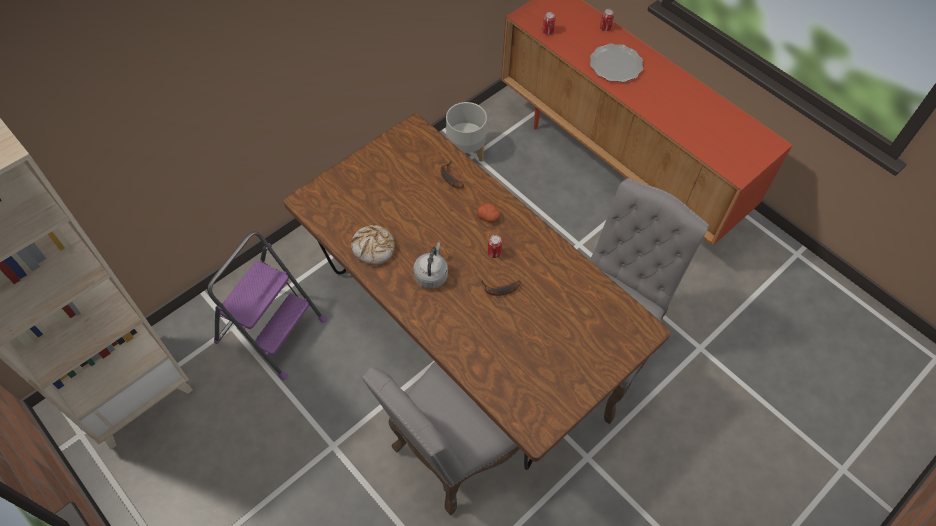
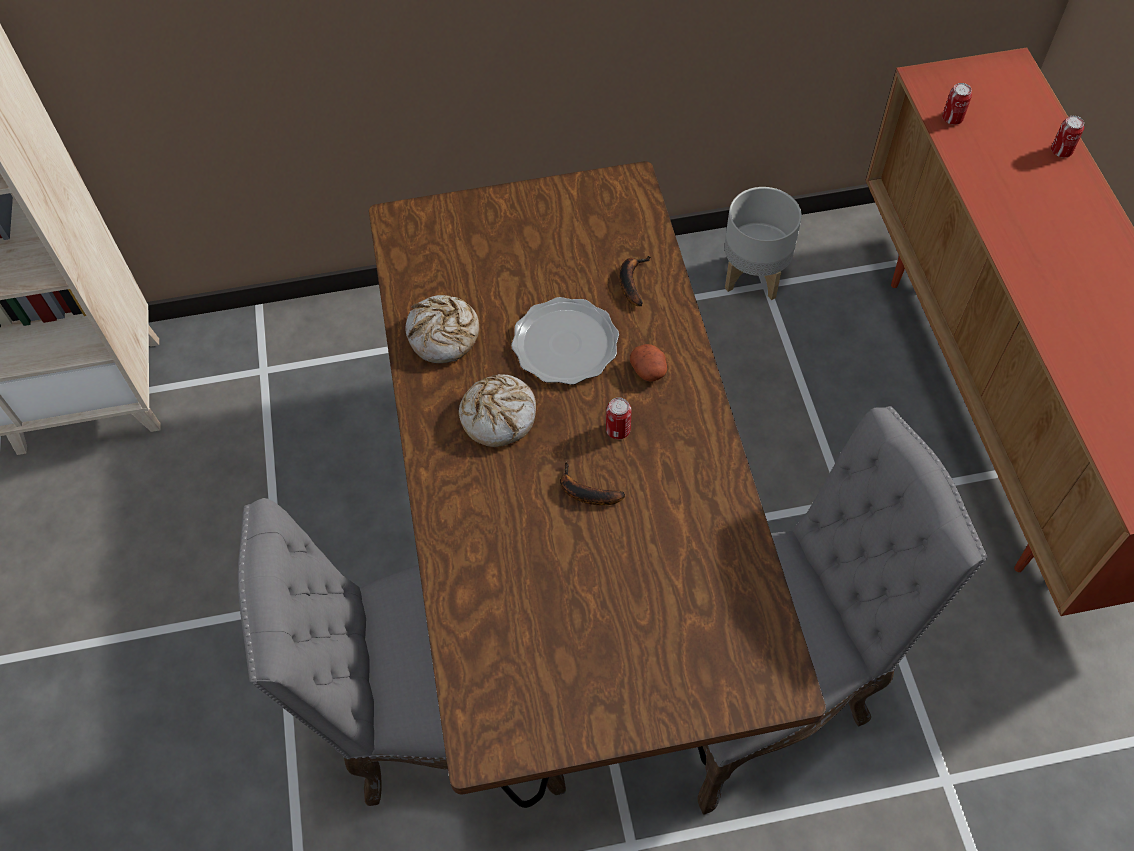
camera: 35 degrees right, 0 degrees up
(267, 328) = (306, 396): purple step ladder -> none
(431, 274) = (499, 415): grey kettle -> bread
(616, 65) = (1037, 220): plate -> plate (565, 345)

